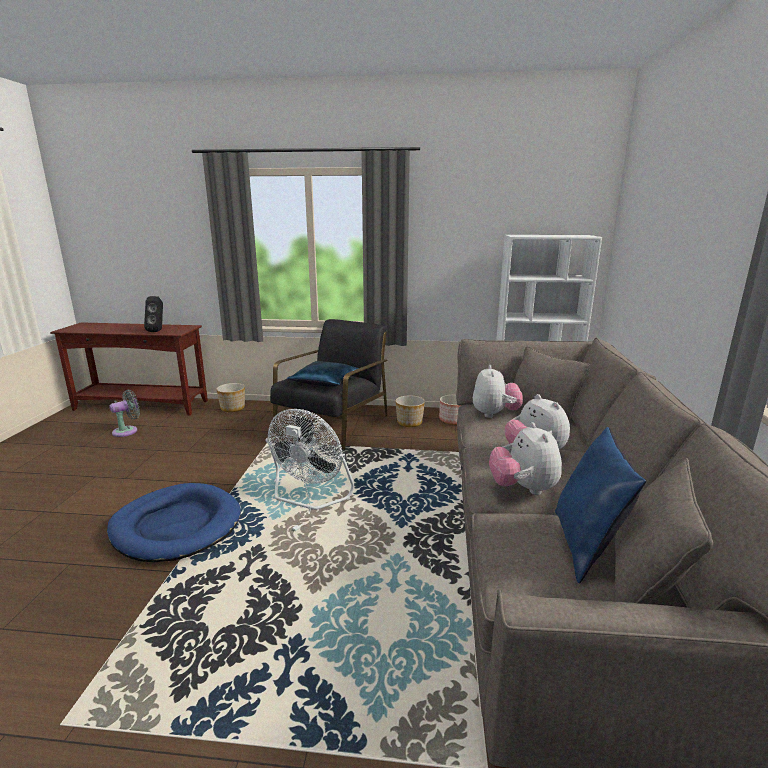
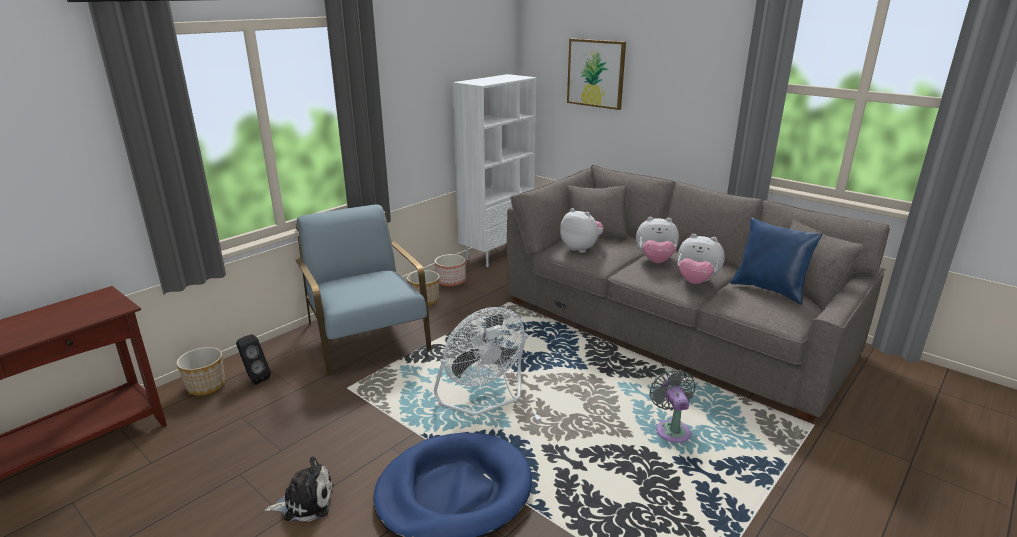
camera: 55 degrees left, 5 degrees up
(128, 431) = (123, 493): grey fan -> grey fan (671, 429)
(141, 478) = (305, 502): none -> plush toy
(158, 331) = (73, 319): black speaker -> black speaker (254, 378)
(325, 381) = (378, 287): blue pillow -> none
(333, 425) = (367, 337): black armchair -> blue armchair
(654, 232) = (596, 73): none -> picture

